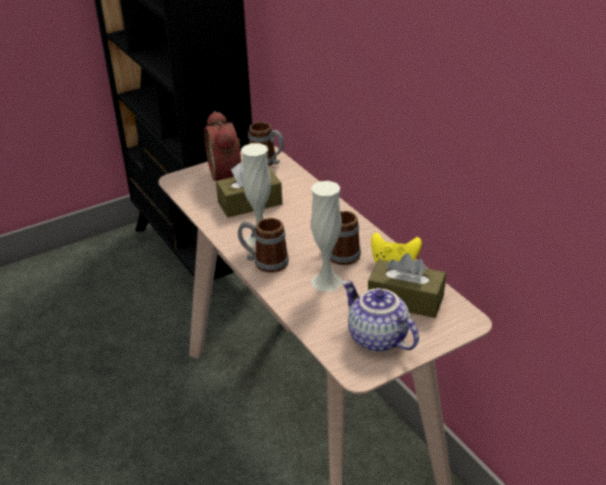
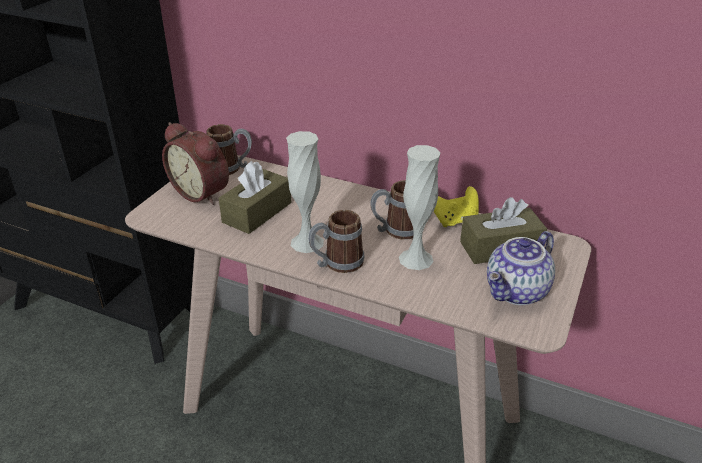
camera: 35 degrees left, 0 degrees up
(376, 338) = (517, 292): teapot -> teapot turned 60 degrees counterclockwise

